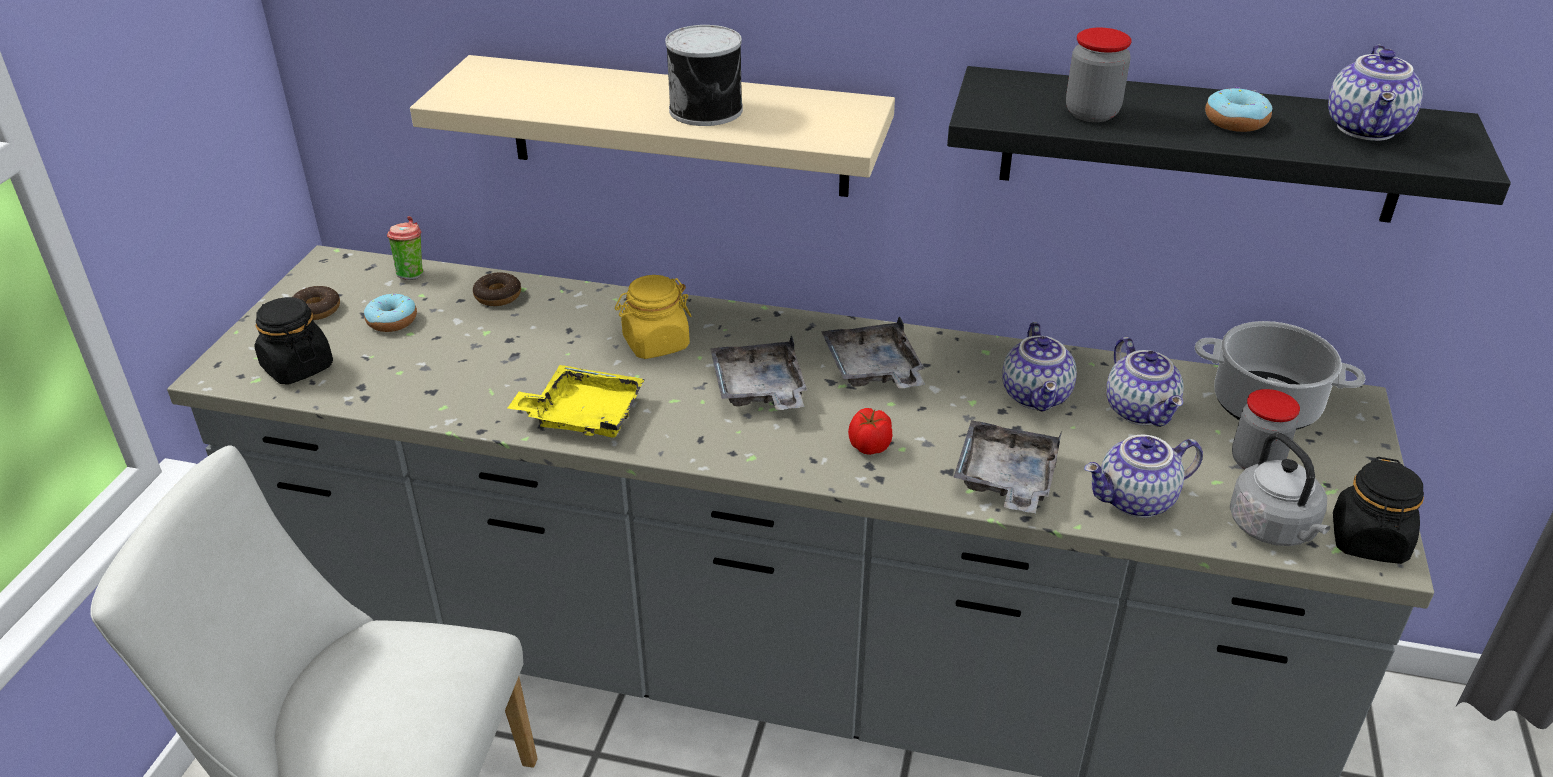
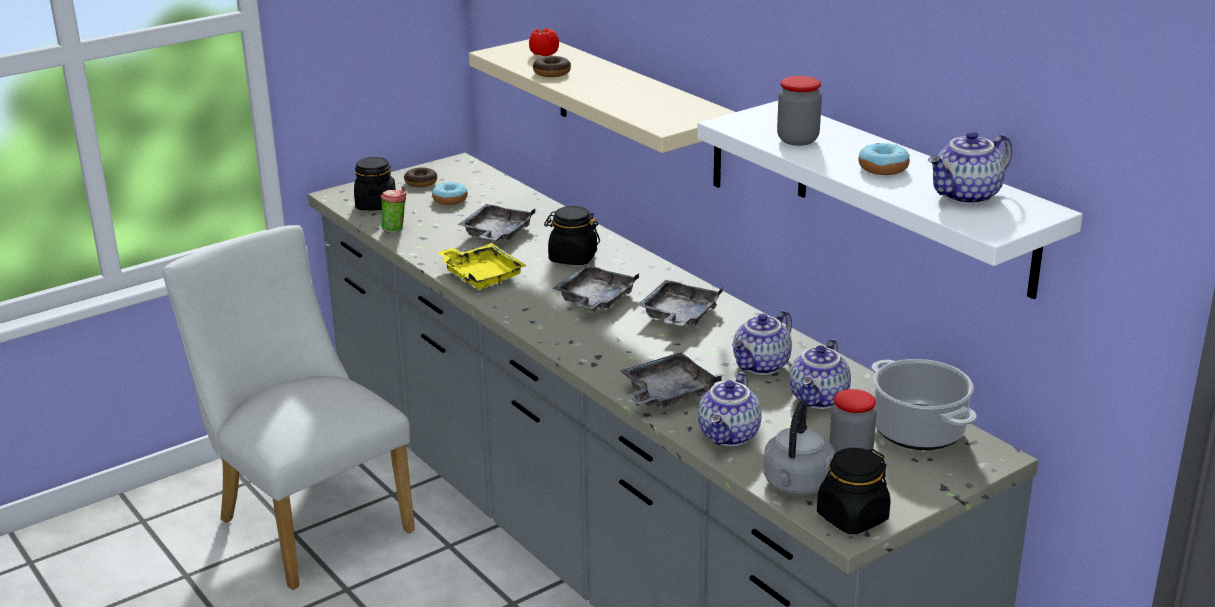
camera: 40 degrees right, 10 degrees down
(411, 273) = (493, 181): cup -> cup (395, 230)
(498, 296) = (522, 206): donut -> donut (552, 73)
(519, 347) = (496, 234): none -> grey tray
(655, 343) = (572, 258): yellow jar -> black jar
(708, 110) = (618, 92): can -> none
(869, 446) = (613, 348): tomato -> tomato (543, 54)
(1136, 501) = (730, 436): teapot -> teapot turned 90 degrees counterclockwise
(1200, 145) = (913, 197): black shelf -> white shelf

